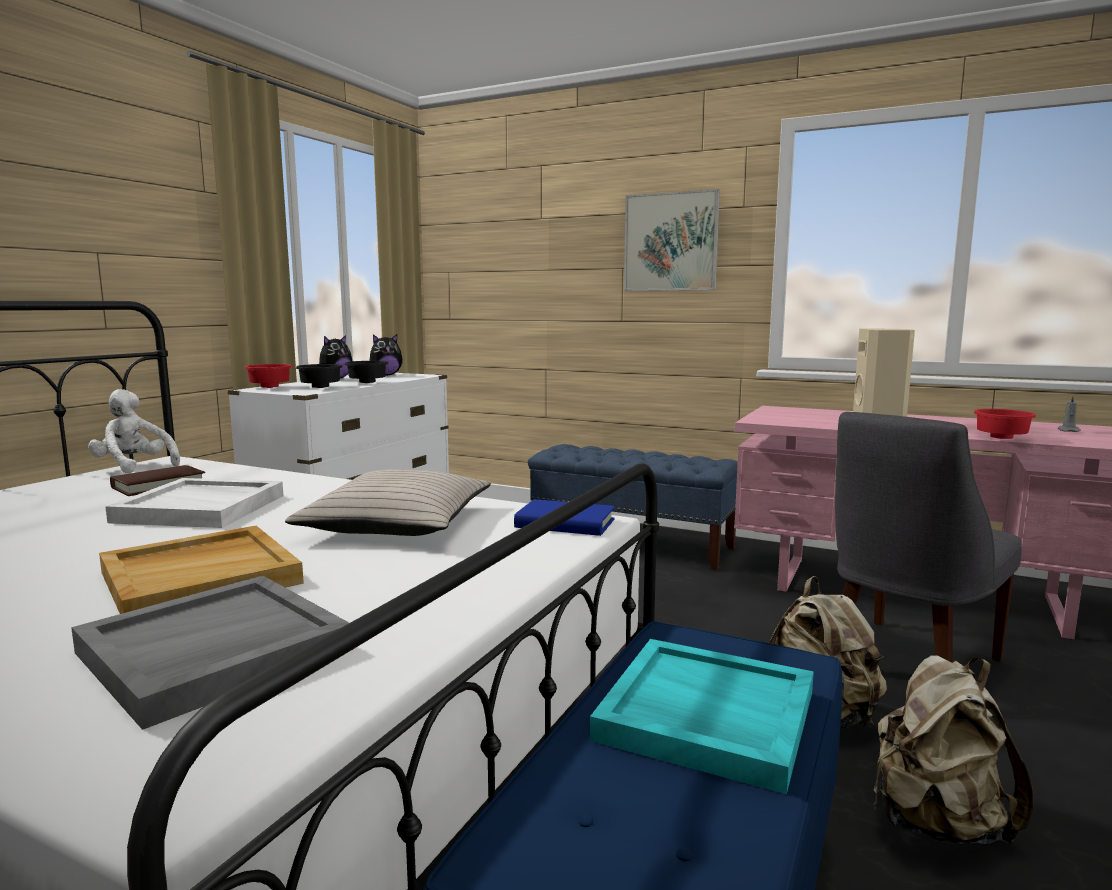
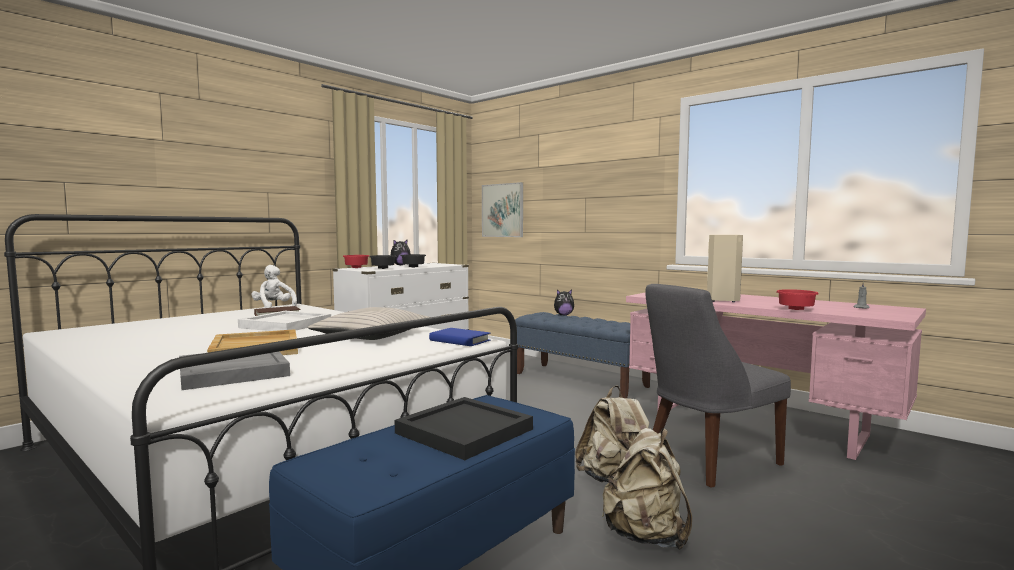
camera: 15 degrees right, 5 degrees down
(386, 375) = (432, 264): plush toy -> plush toy (563, 315)
(670, 242) = (614, 180): picture -> picture (502, 210)
(704, 716) = (463, 431): turquoise tray -> black tray

